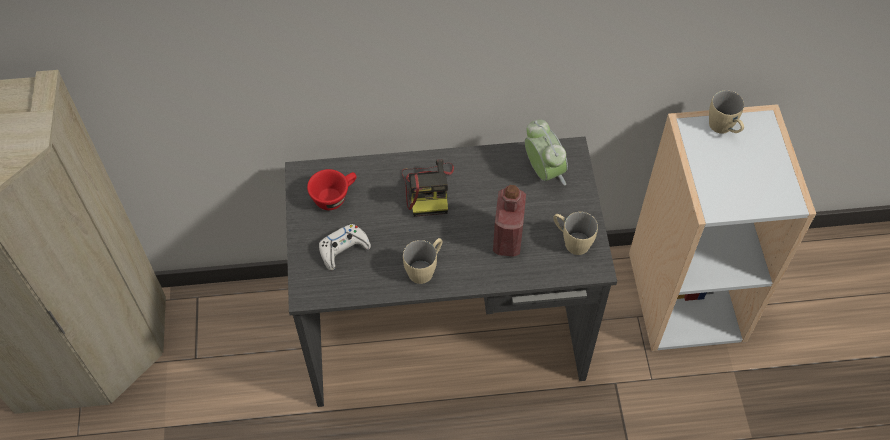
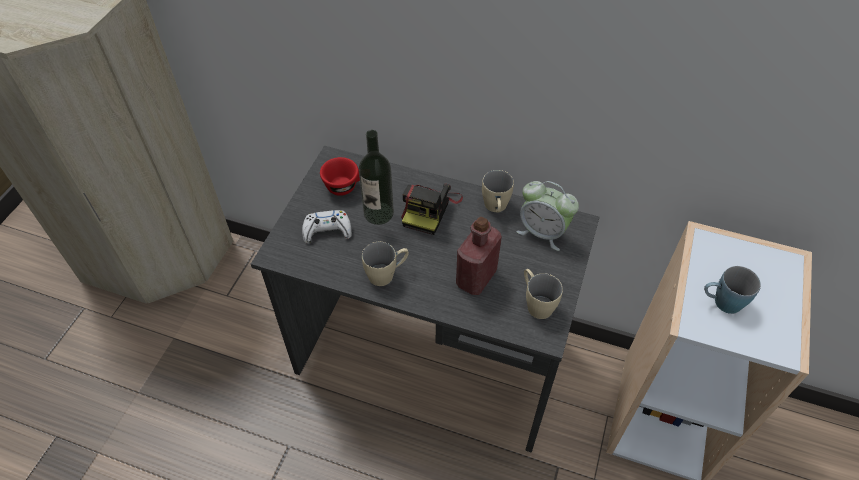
camera: 25 degrees right, 5 degrees down
(382, 212) = (378, 213): none -> bottle
(543, 172) = (542, 232): alarm clock -> alarm clock turned 120 degrees clockwise
(724, 128) = (741, 254): beige mug -> beige mug (496, 208)
(726, 179) = (721, 302): none -> blue mug

